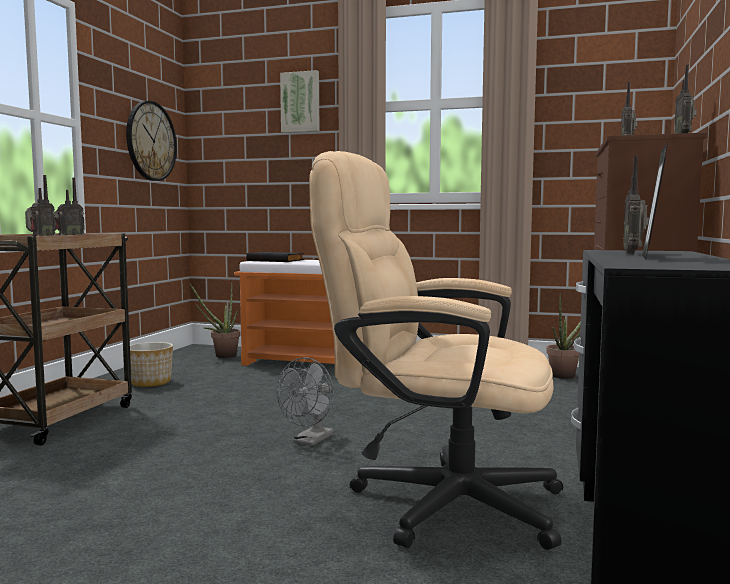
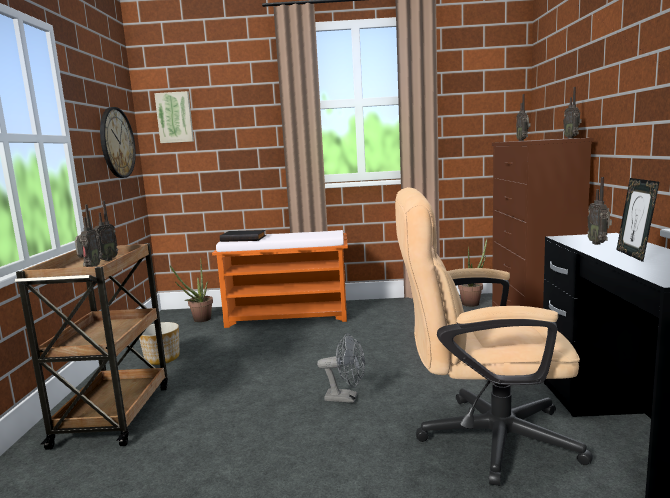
camera: 15 degrees left, 5 degrees up
(300, 102) = (244, 102): picture -> picture (175, 117)
(310, 441) = (346, 398): grey fan -> grey fan turned 90 degrees counterclockwise

